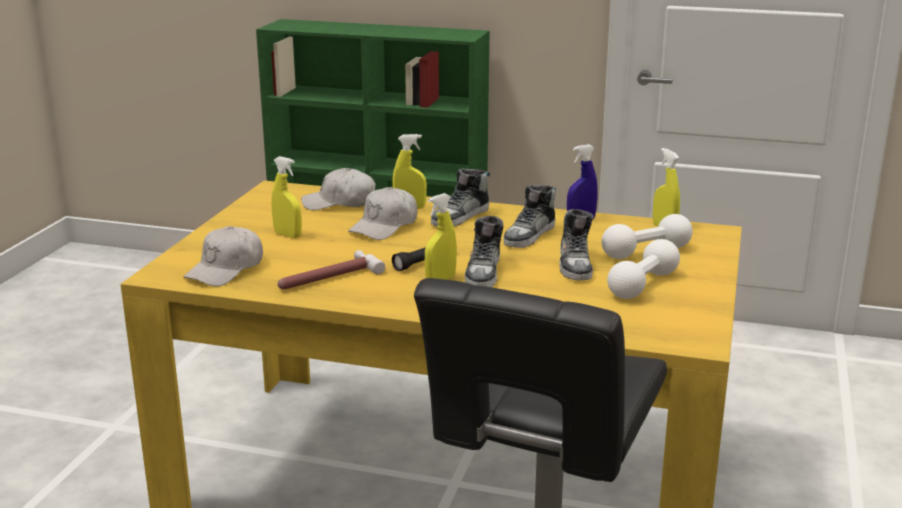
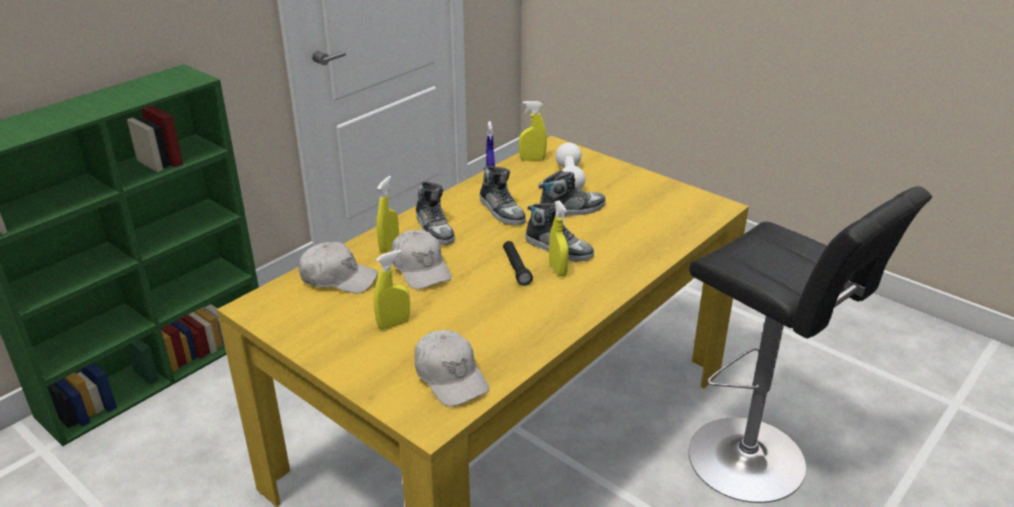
camera: 65 degrees left, 10 degrees up
(327, 278) = (513, 323): hammer -> none
(340, 203) = (338, 278): white cap -> white cap turned 105 degrees counterclockwise
(575, 265) = (572, 210): shoe -> shoe turned 45 degrees counterclockwise
(643, 285) = (624, 197): white dumbbell -> none

